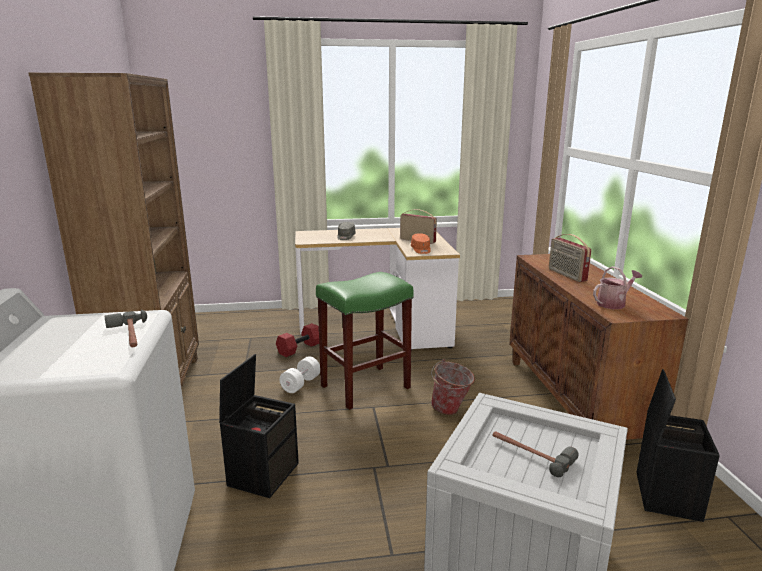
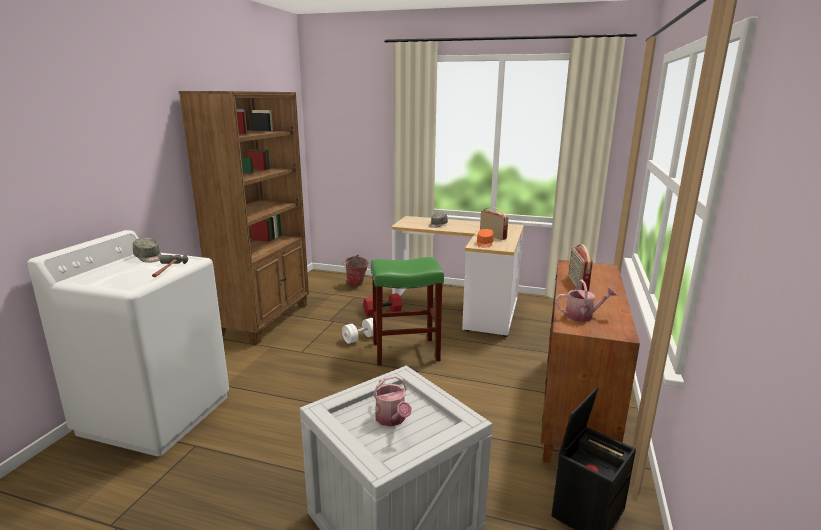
camera: 25 degrees right, 0 degrees up
(70, 324) = (149, 257): none -> grey cap
(263, 473) = (282, 393): black storage box -> none
(451, 411) = (456, 387): bucket -> bucket (356, 285)
(530, 454) = (392, 419): hammer -> watering can

